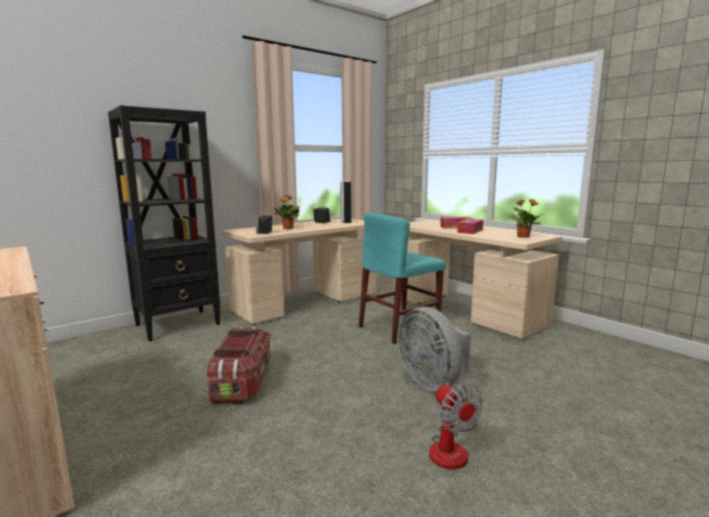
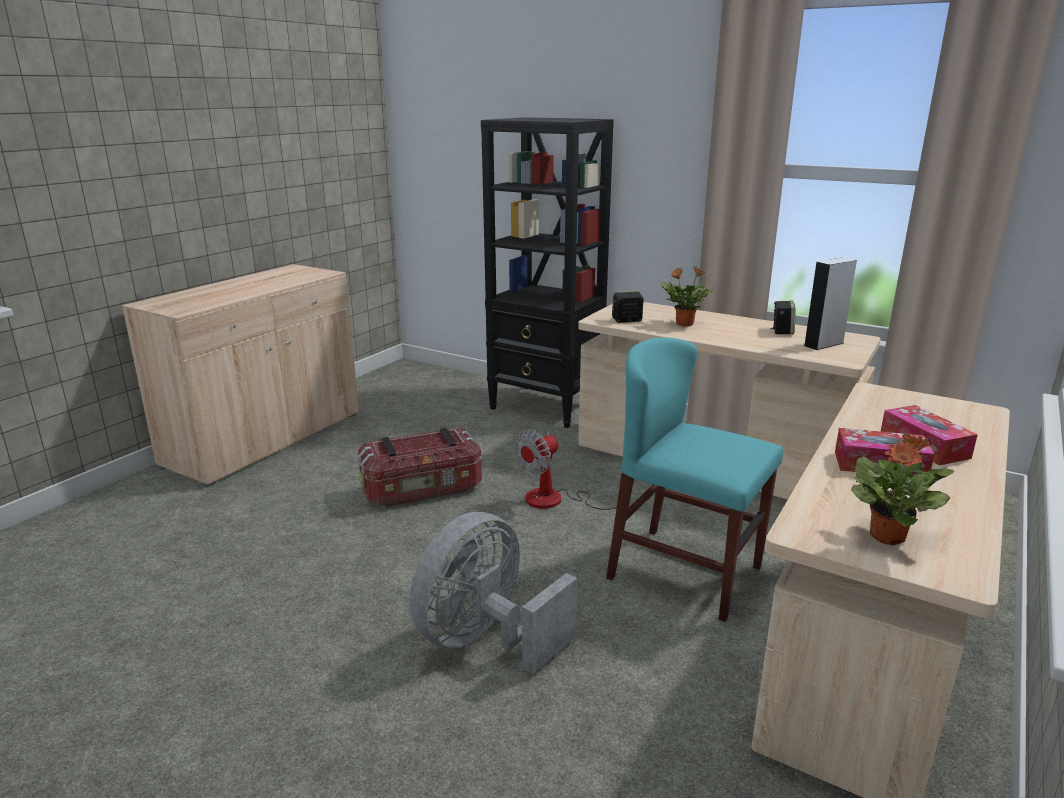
camera: 70 degrees right, 10 degrees up
(452, 447) = (312, 677): fan -> fan (557, 500)

